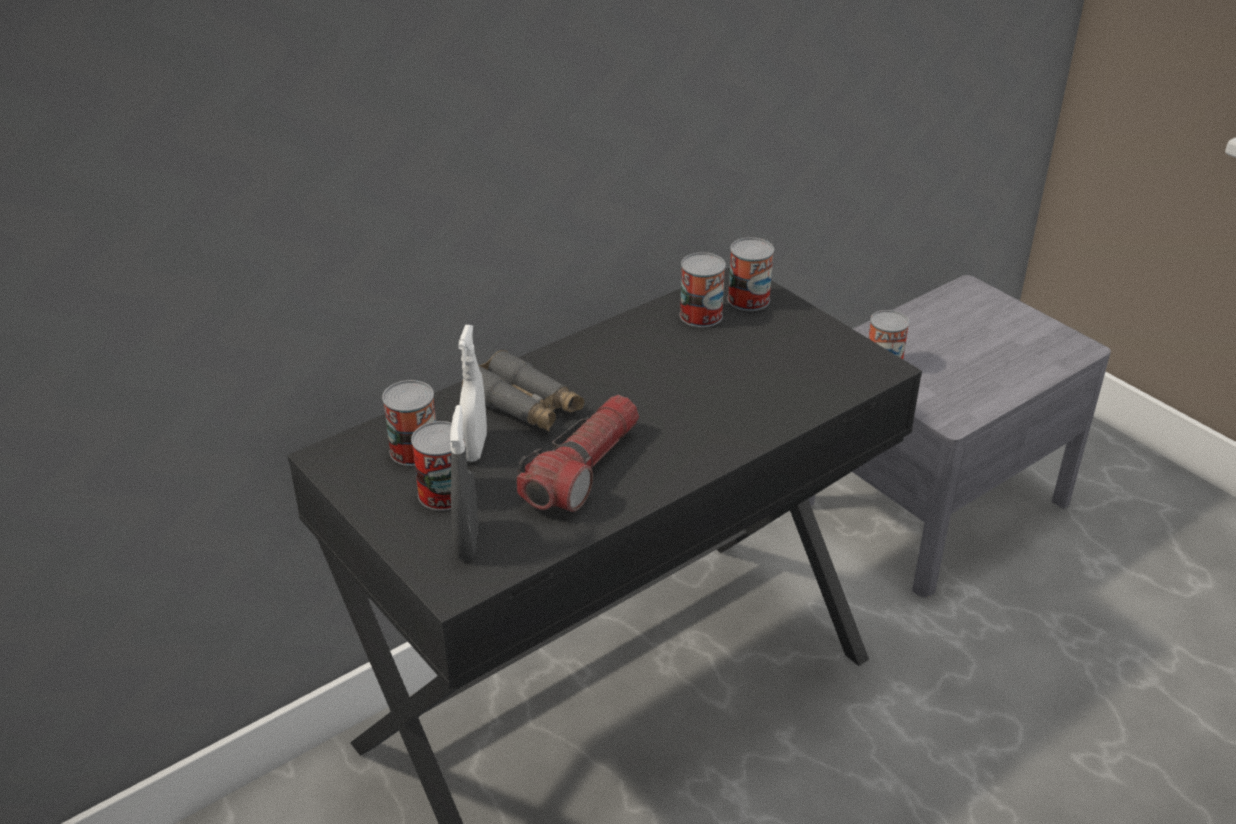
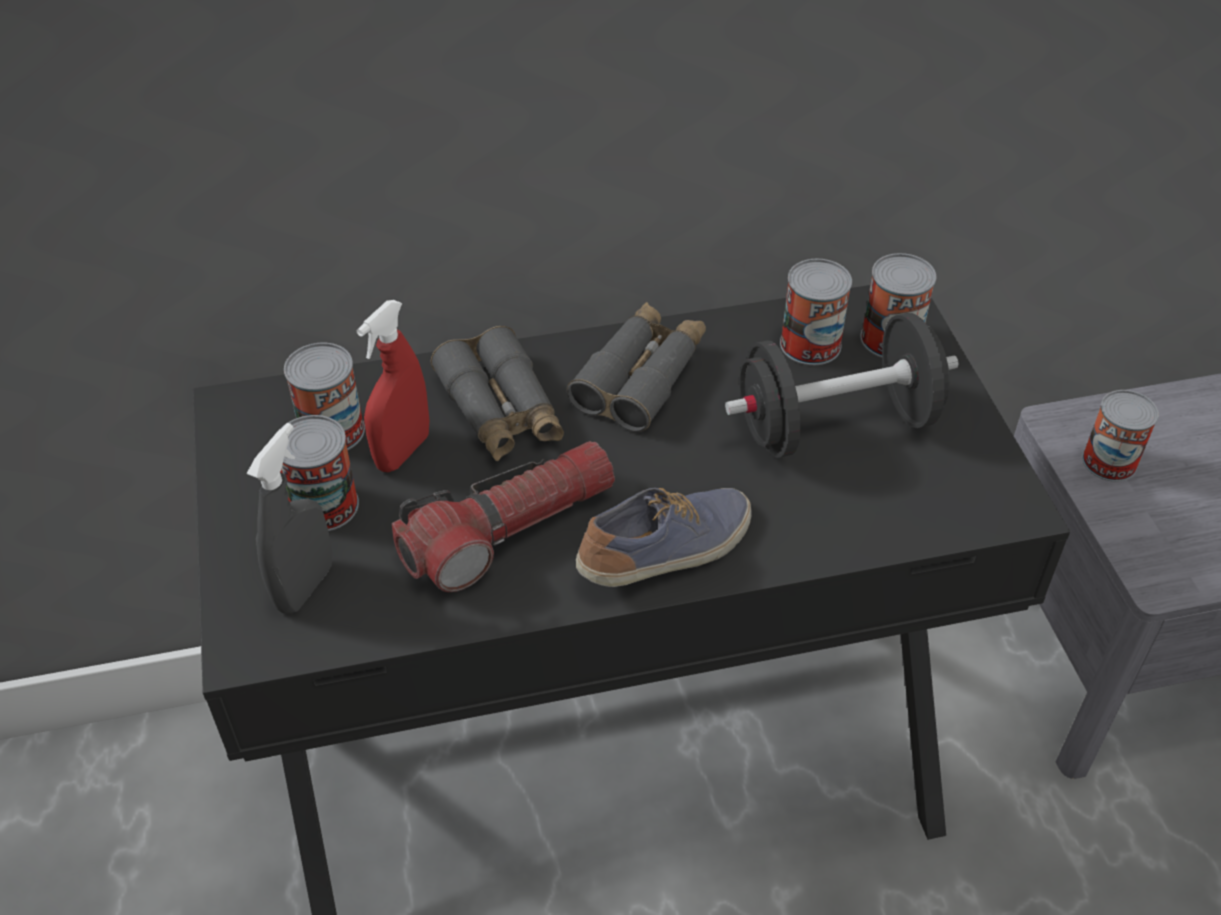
camera: 25 degrees right, 10 degrees up
(475, 448) = (402, 452): white spray bottle -> red spray bottle
(605, 362) = (641, 377): none -> grey binoculars
(694, 451) = (668, 553): none -> shoe
(748, 354) = (836, 425): none -> black dumbbell

